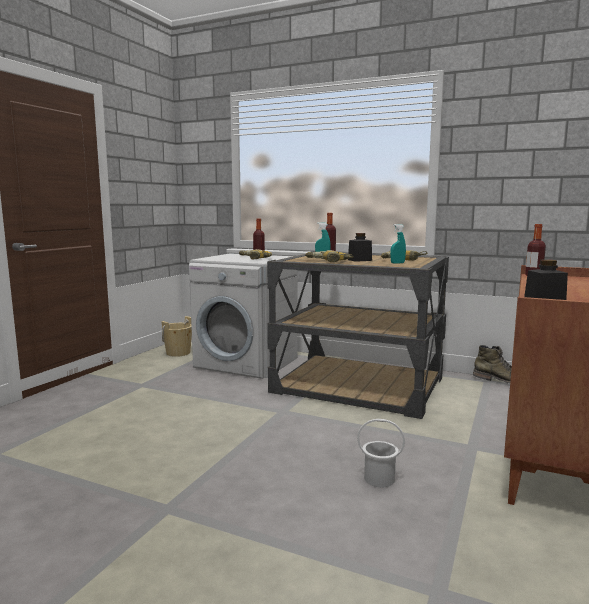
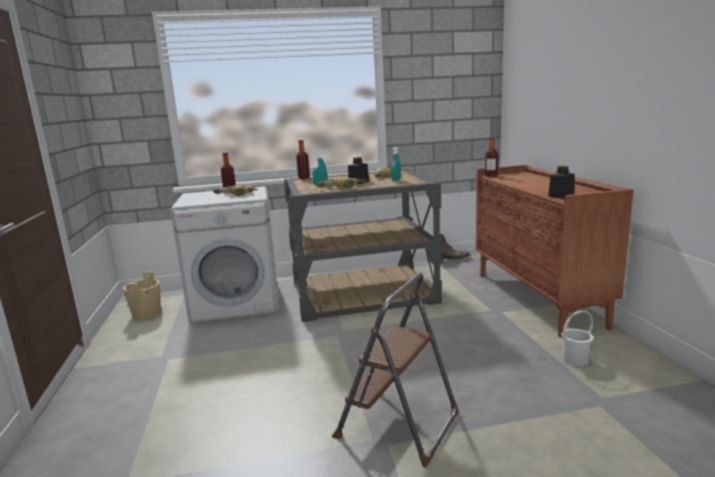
camera: 35 degrees left, 5 degrees up
(202, 505) = (401, 426): none -> brown step ladder
(379, 478) = (479, 353): white bucket -> white bucket (575, 359)

